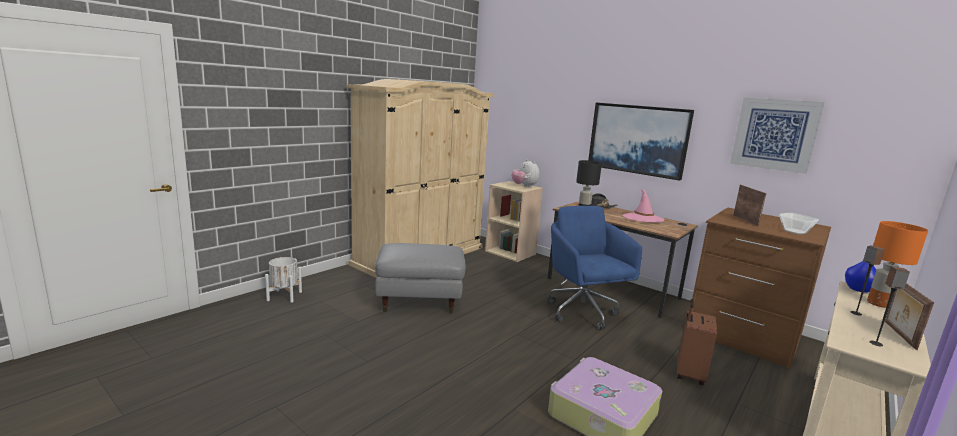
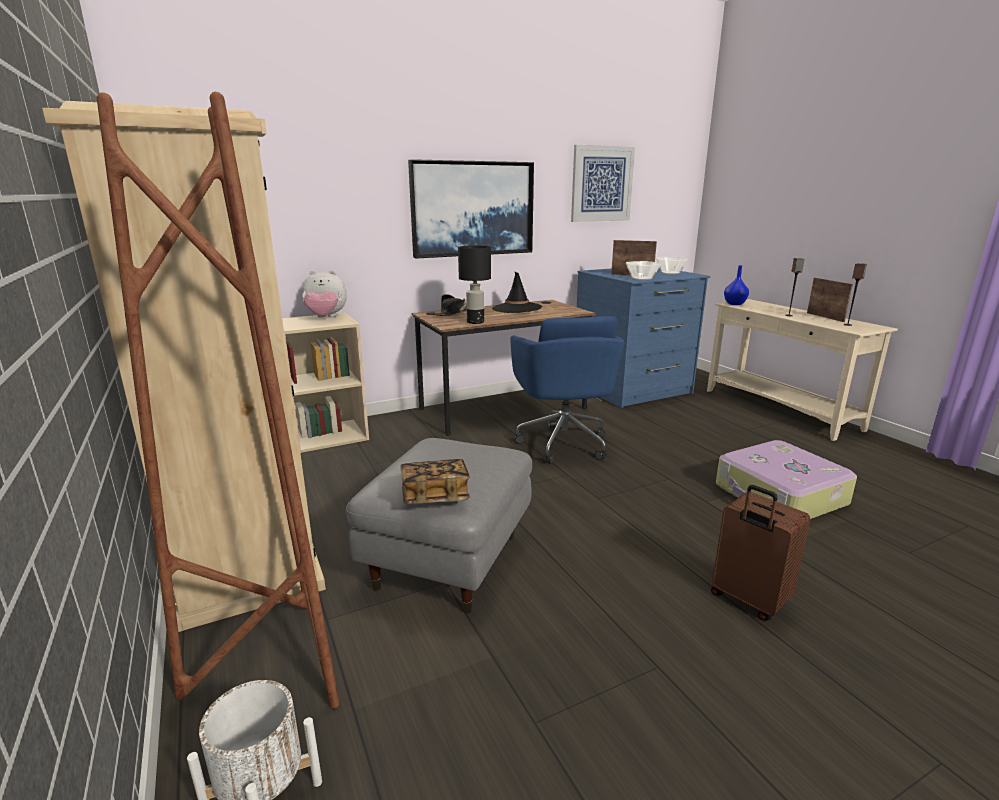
camera: 65 degrees left, 5 degrees up
(338, 284) = (276, 666): none -> brown clothes rack
(392, 251) = (435, 496): none -> book
(583, 314) = (562, 442): blue office chair -> blue office chair turned 105 degrees counterclockwise
(643, 218) = (516, 308): pink hat -> black hat
(688, 374) = (701, 432): brown suitcase -> brown suitcase (748, 600)
(732, 223) = (641, 278): none -> bowl
(743, 335) = (632, 389): brown dresser -> blue dresser
(878, 303) = (764, 307): orange table lamp -> none
(898, 334) = (825, 317): picture frame -> picture frame turned 150 degrees counterclockwise

